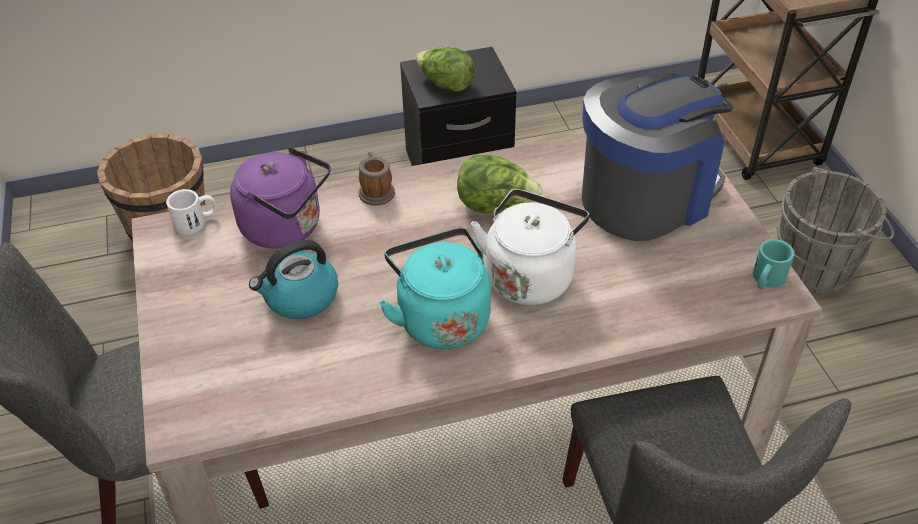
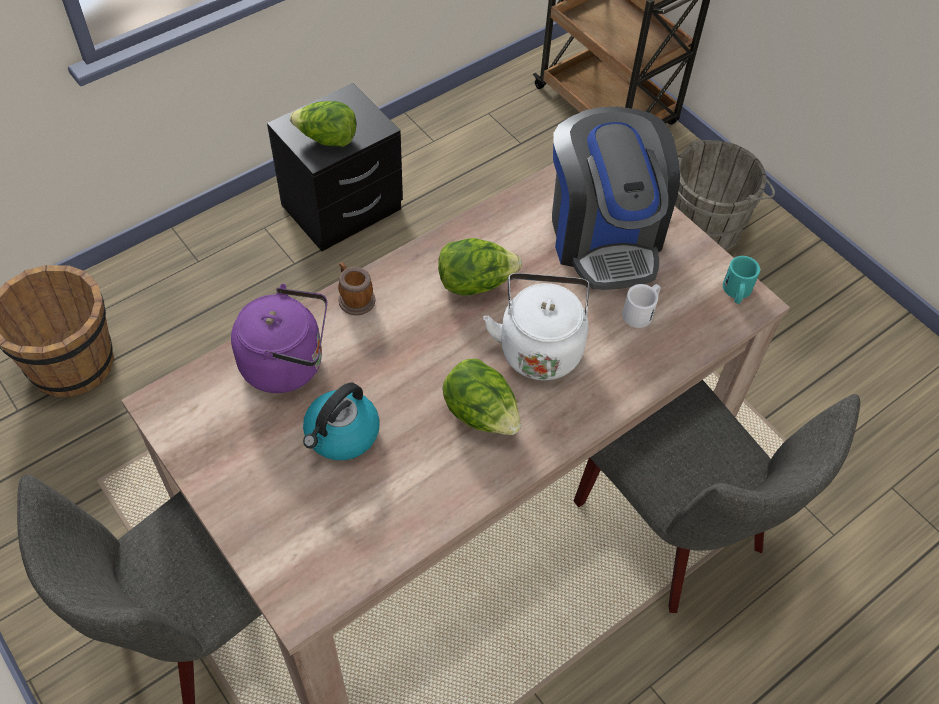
camera: 25 degrees left, 10 degrees up
(196, 222) = (192, 384): white mug -> white mug (641, 311)
(440, 317) = (481, 414): turquoise kettle -> lettuce
(647, 197) = (604, 236): coffee machine -> coffee machine turned 135 degrees clockwise

